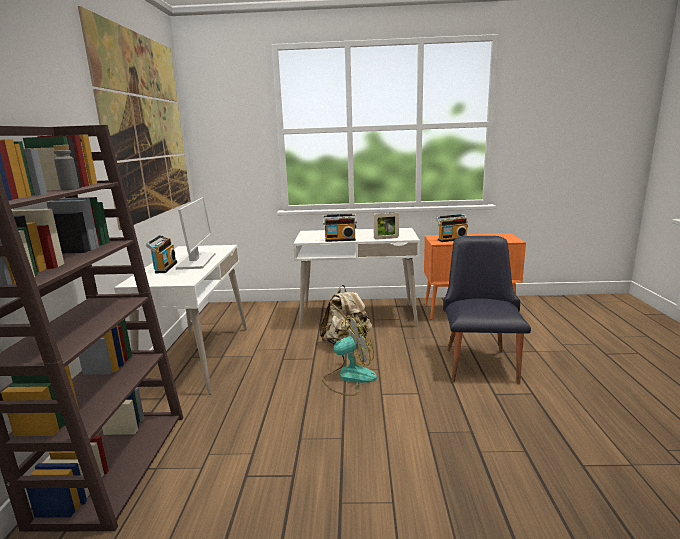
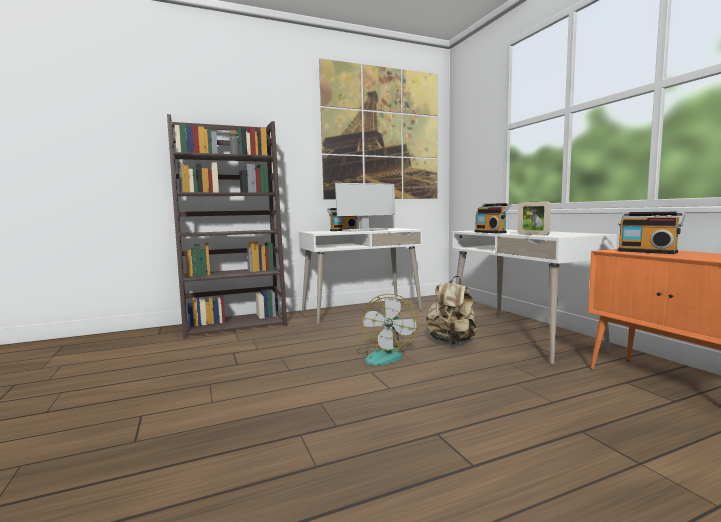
camera: 65 degrees right, 10 degrees down
(349, 378) = (385, 355): fan -> fan turned 60 degrees clockwise
(479, 361) = (517, 414): black chair -> none

